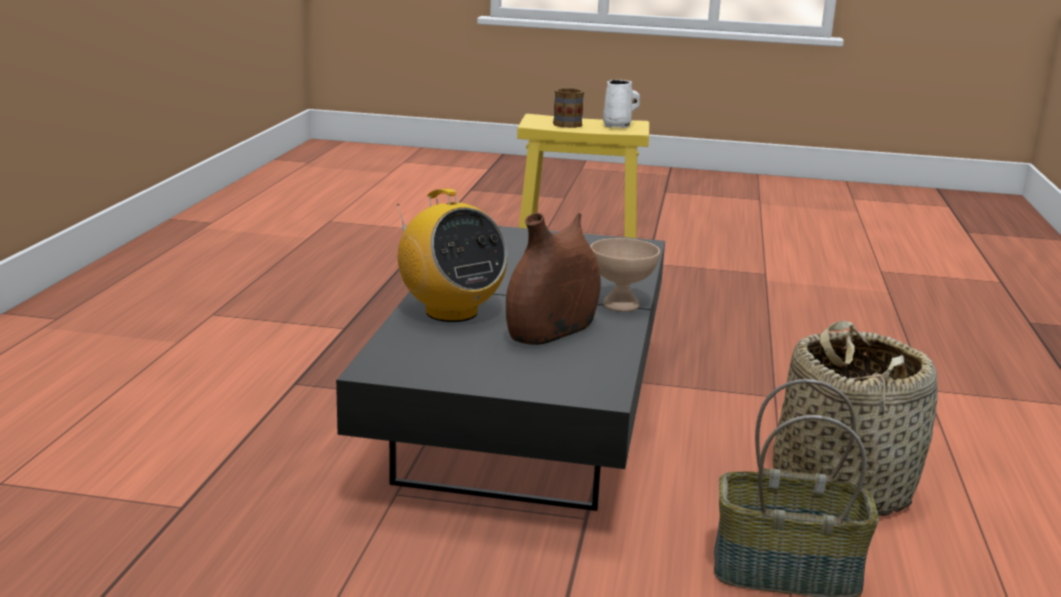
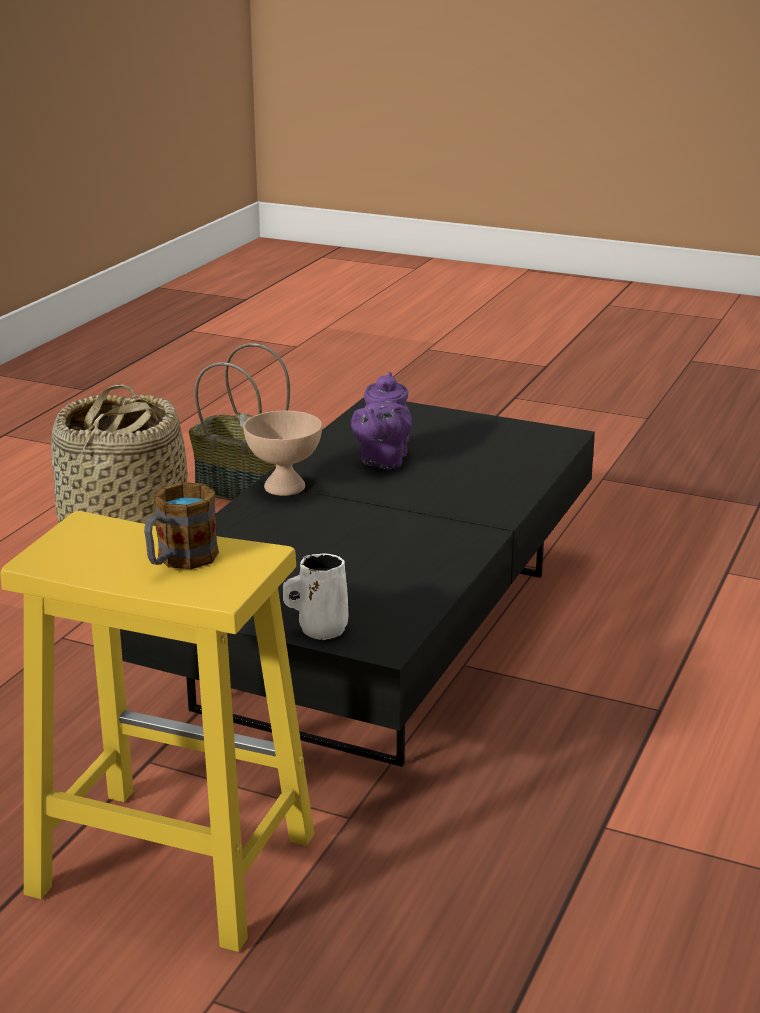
camera: 165 degrees left, 5 degrees up
(450, 312) = (478, 489): radio -> none
(552, 332) = (383, 460): brown vase -> purple teapot
(618, 126) = (94, 543): white mug -> white mug (320, 629)

